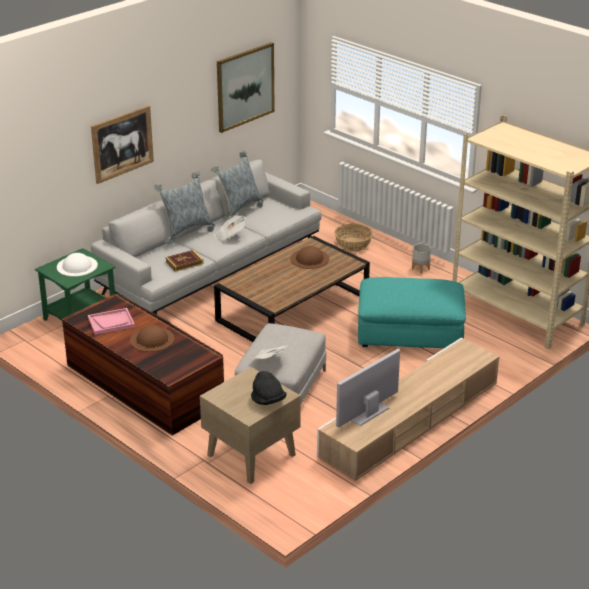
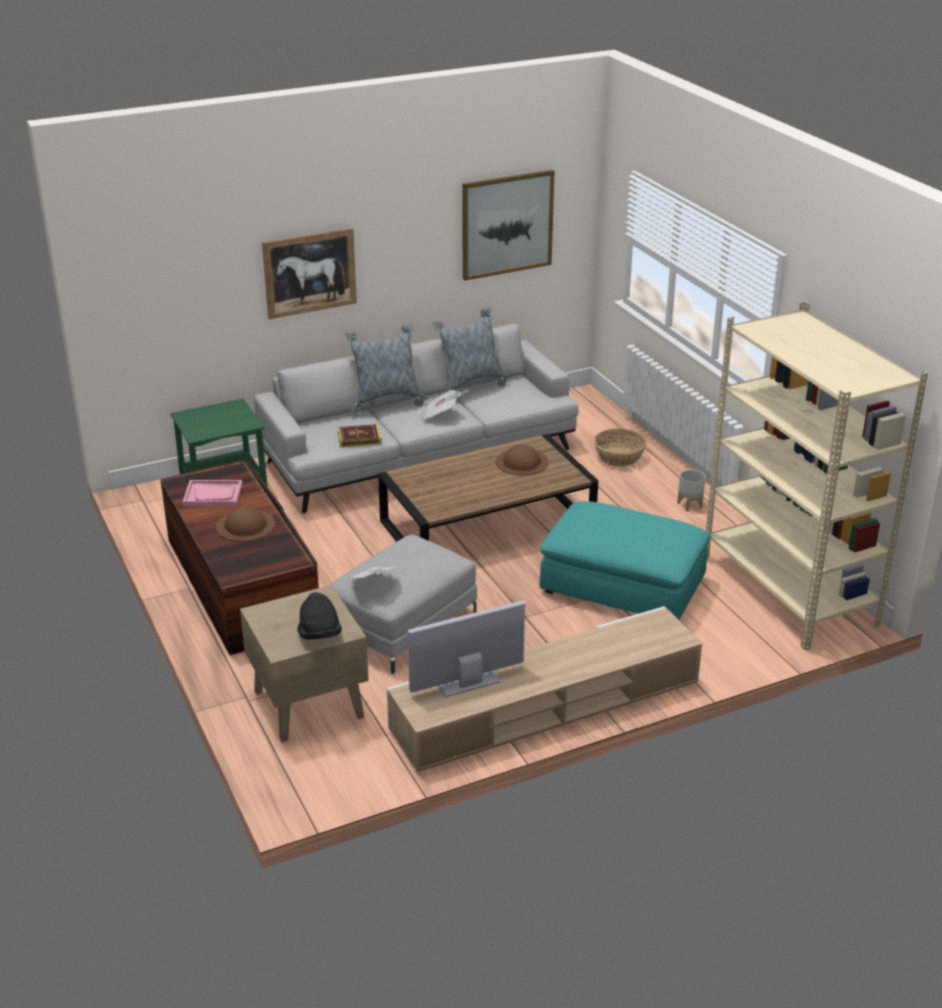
camera: 20 degrees right, 0 degrees up
(77, 266) = (220, 418): white hat -> none

